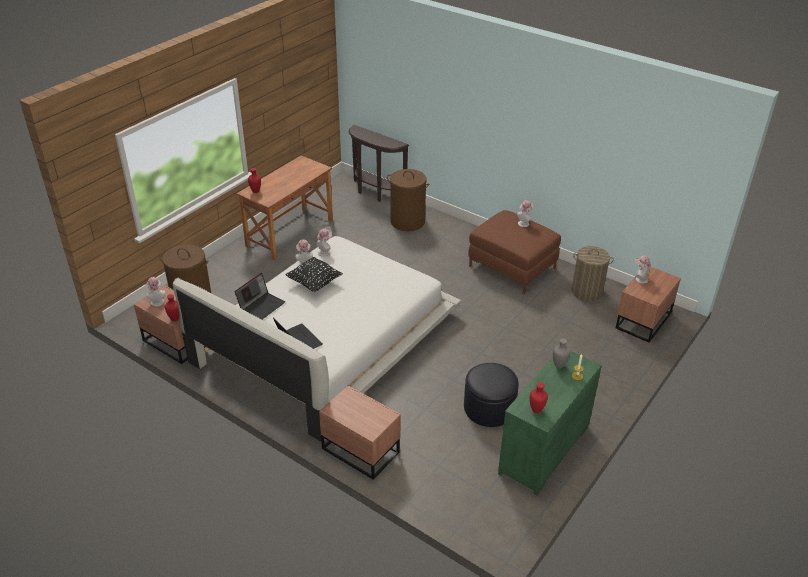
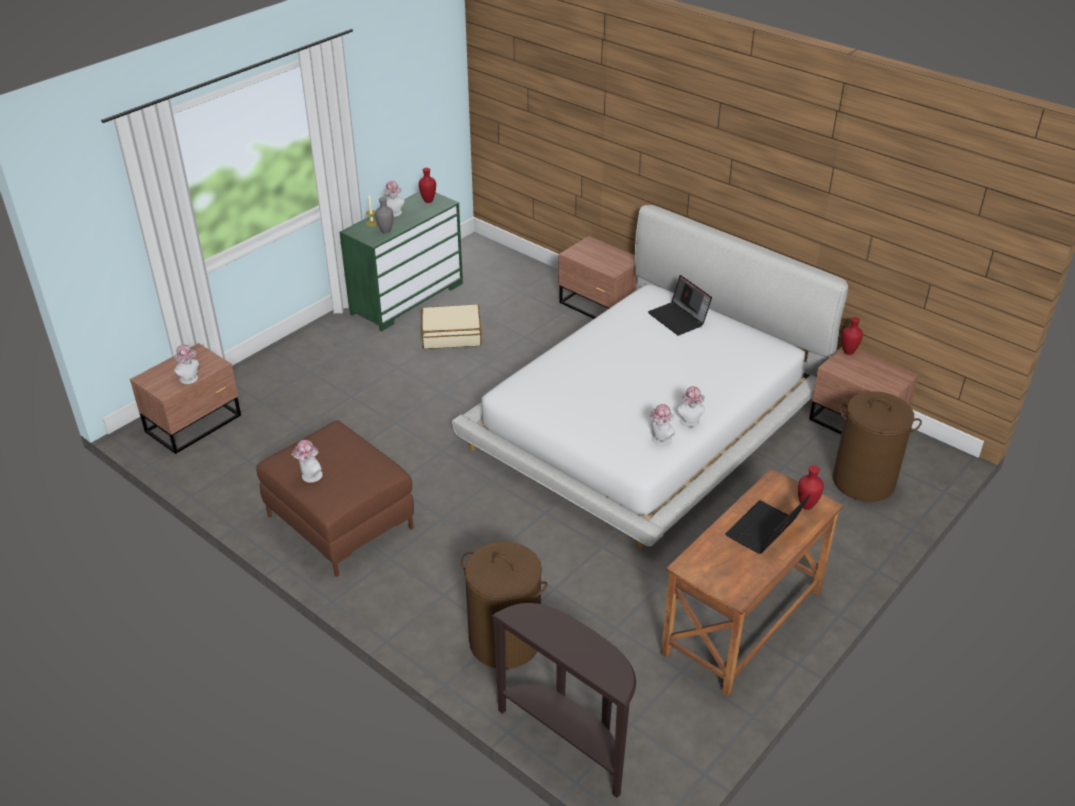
camera: 175 degrees left, 0 degrees up
(157, 301) = (887, 376): hat -> hat (394, 213)
(261, 306) = (737, 361): laptop -> laptop (764, 531)
(314, 283) = (669, 388): black pillow -> none
(489, 408) = (451, 335): black ottoman -> beige suitcase
(587, 292) = (243, 471): laundry basket -> none

